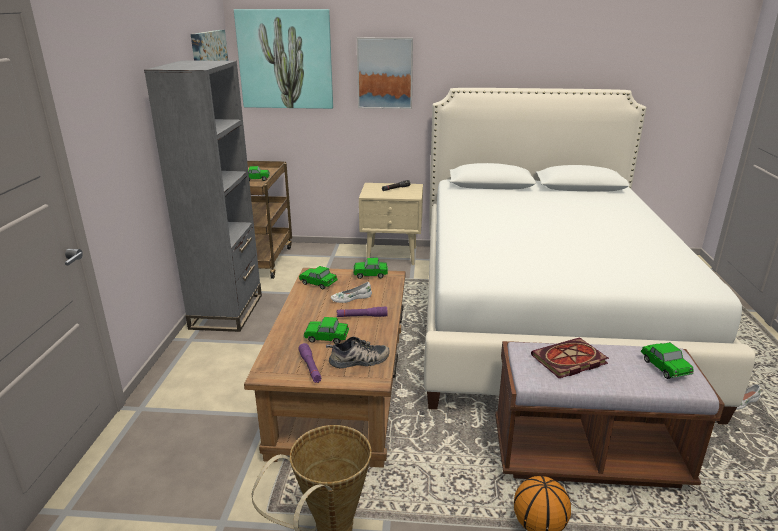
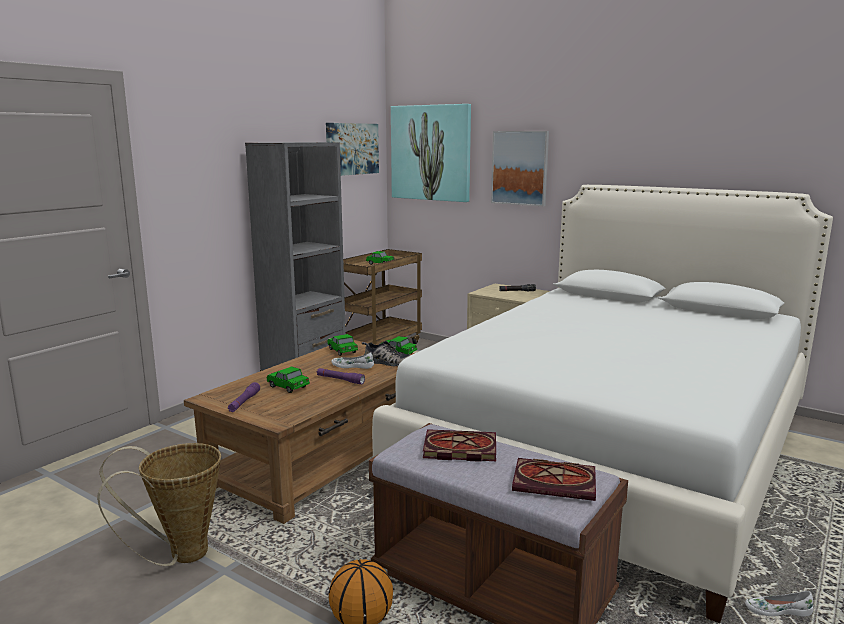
camera: 30 degrees right, 10 degrees down
(359, 361) = (287, 407): shoe -> shoe (386, 362)
(664, 368) = (556, 482): toy car -> book

